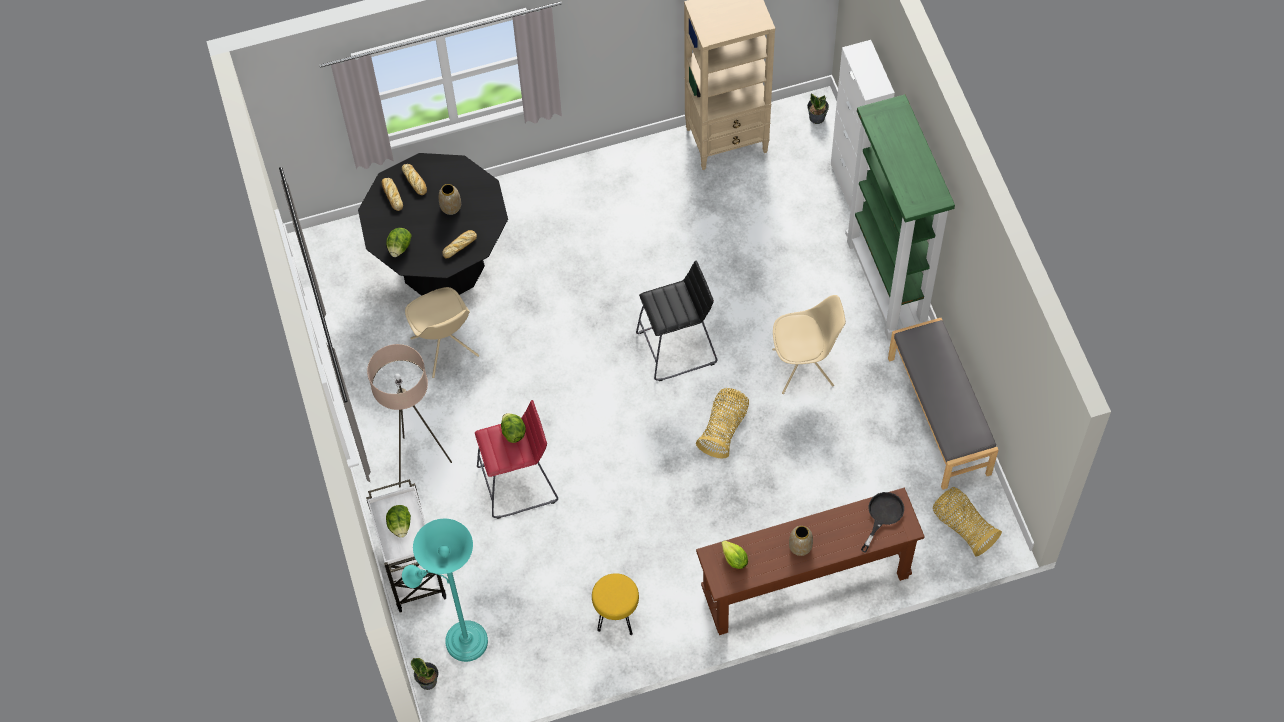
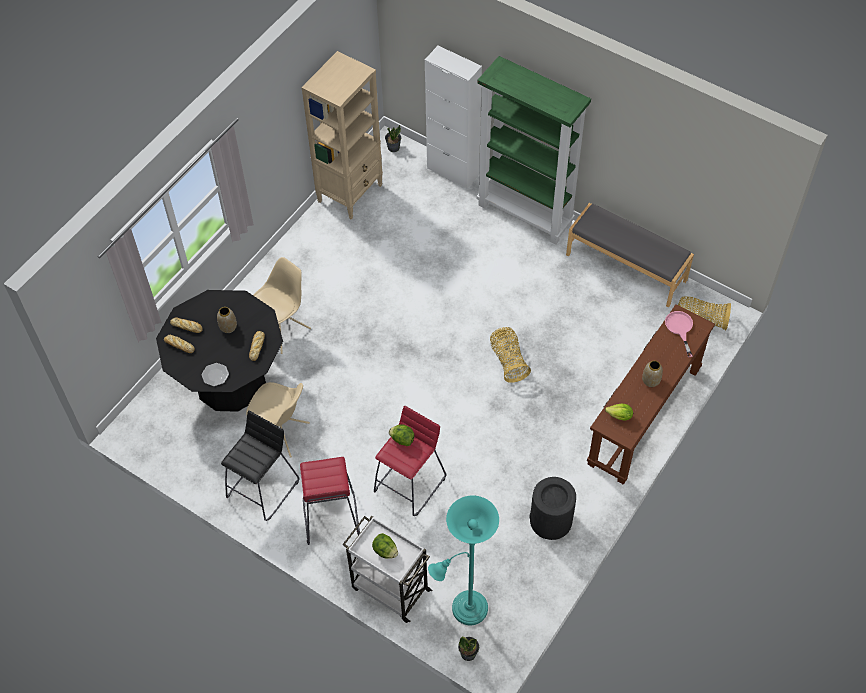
camera: 40 degrees left, 5 degrees down
(399, 247) = (215, 375): lettuce -> plate
(418, 462) = (330, 517): beige floor lamp -> red stool
(616, 617) = (551, 520): yellow stool -> black trash can
(677, 348) = (434, 332): black stool -> black stool (263, 488)
(804, 367) = (522, 292): beige chair -> beige chair (283, 329)
(882, 515) = (680, 328): black frying pan -> pink frying pan

